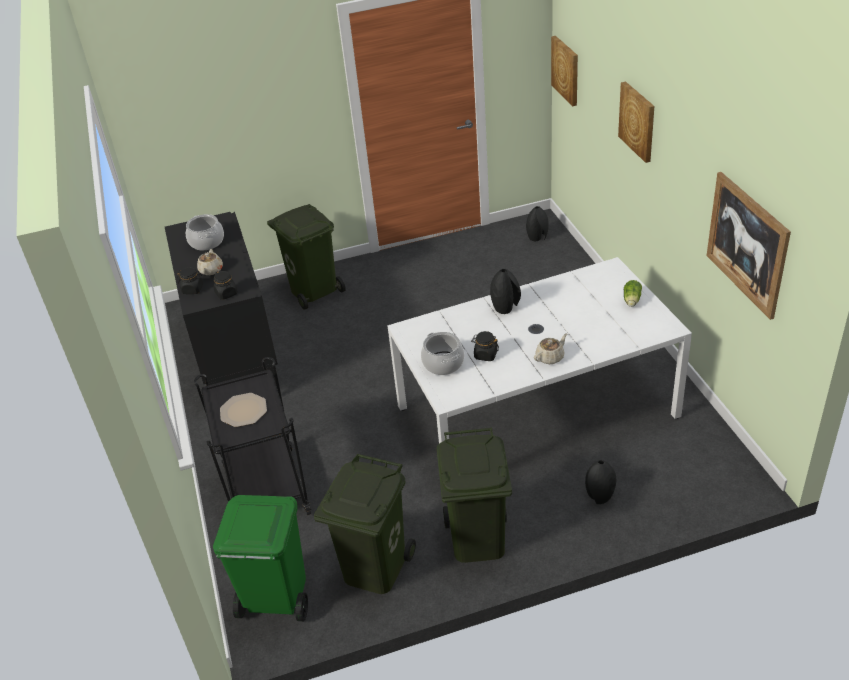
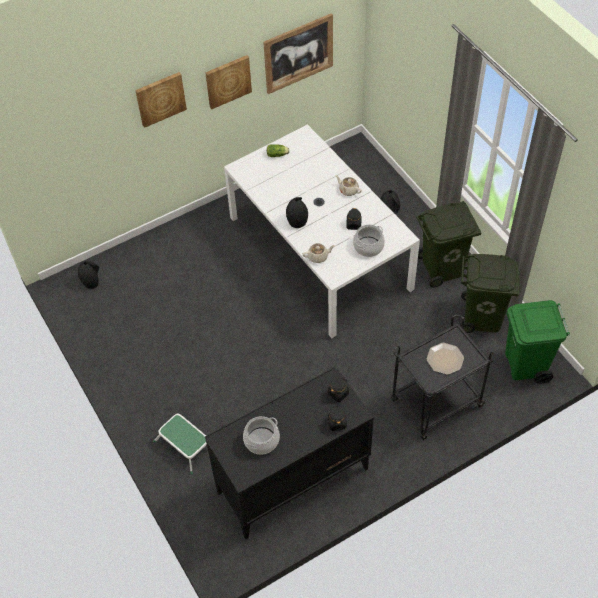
camera: 105 degrees left, 15 degrees up
(211, 270) = (307, 419): beige teapot -> beige teapot (318, 256)
(315, 291) = (186, 444): green trash can -> green step ladder
(566, 70) = (36, 162): picture -> picture (228, 81)

